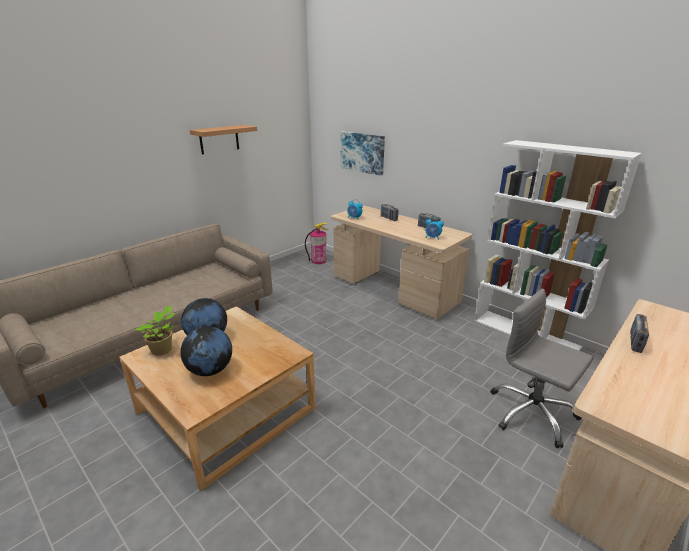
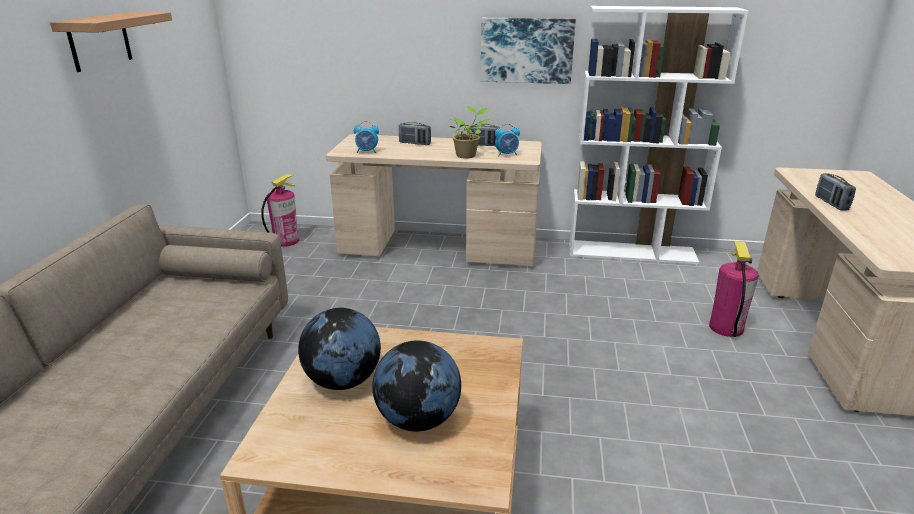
camera: 35 degrees left, 0 degrees up
(163, 350) = (292, 428): potted plant -> potted plant (467, 155)
(362, 152) = (338, 49): picture -> picture (526, 50)
(532, 413) = (725, 327): grey office chair -> fire extinguisher

